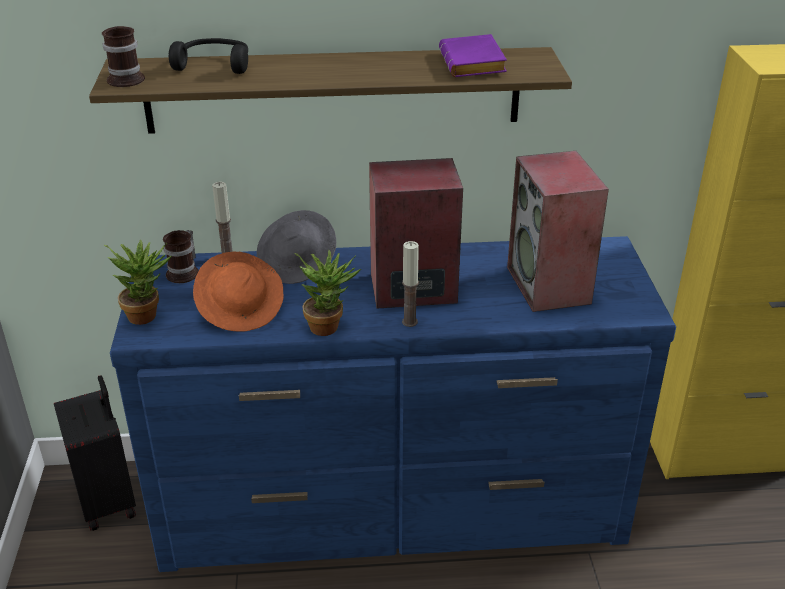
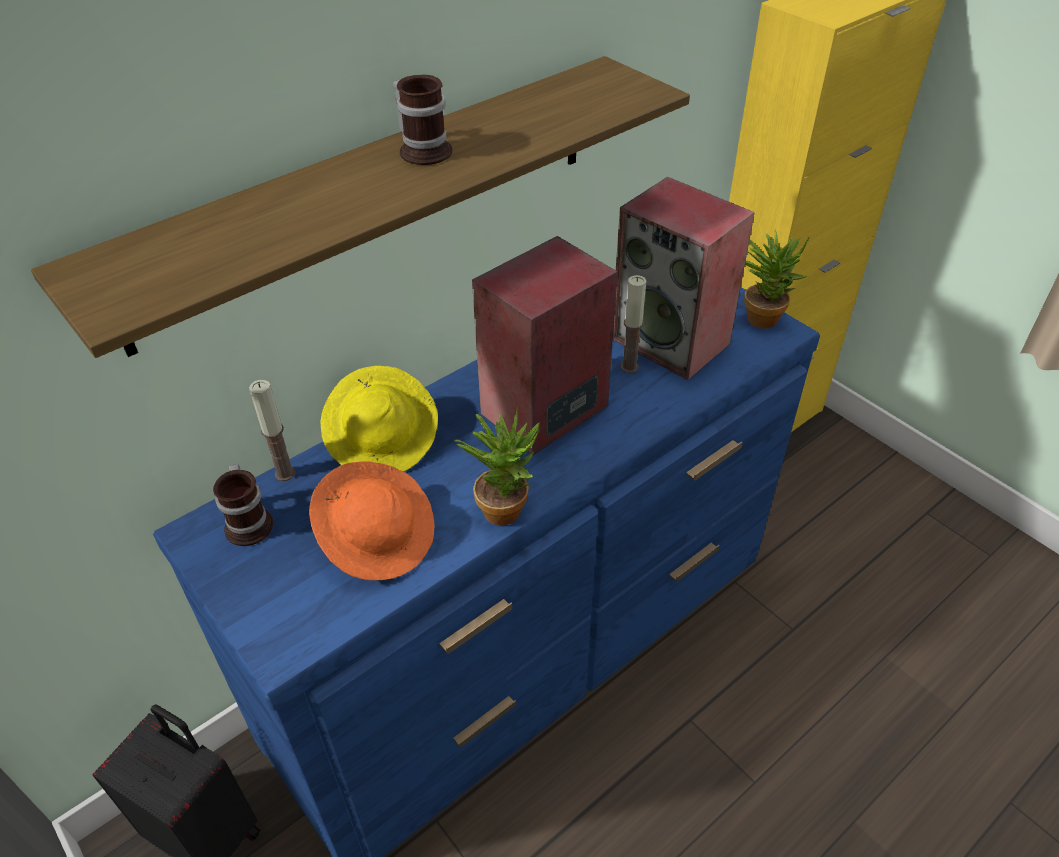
camera: 35 degrees left, 10 degrees up
(128, 78) = (119, 290): mug -> mug (424, 149)
(147, 314) = (262, 610): potted plant -> potted plant (762, 315)
(214, 65) = (226, 219): black headphones -> none
(298, 264) = (384, 441): grey hat -> yellow hat
(409, 322) = (585, 454): candle -> candle (629, 367)
(474, 64) = (560, 106): purple book -> none

